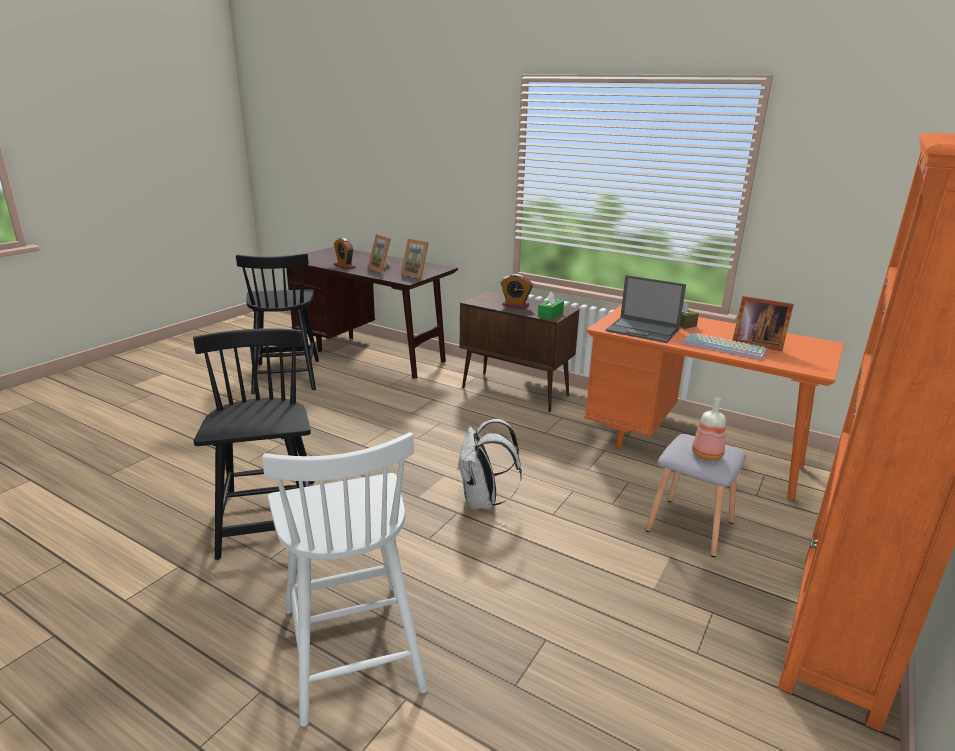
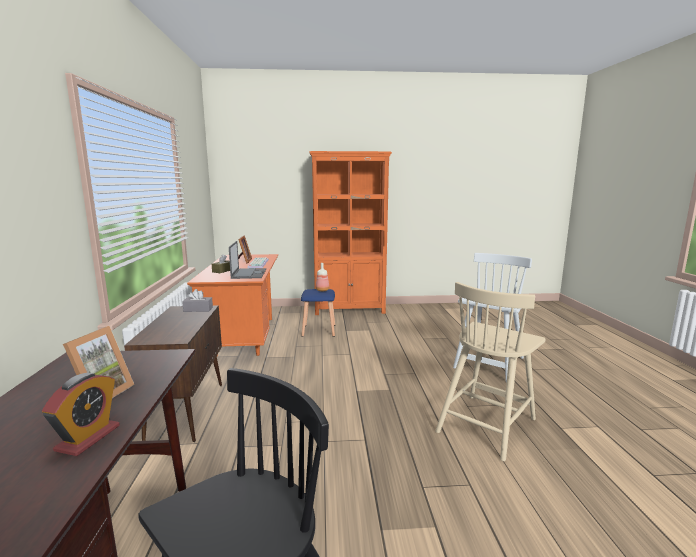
camera: 125 degrees left, 10 degrees down
(270, 519) = (486, 424): black chair -> beige chair
(417, 274) = (128, 361): picture frame -> none
(483, 502) = (365, 371): white backpack -> none
(515, 305) = (178, 323): alarm clock -> none
(550, 314) = (198, 309): green tissue box -> grey tissue box
(688, 526) = (319, 331): grey stool -> blue stool

